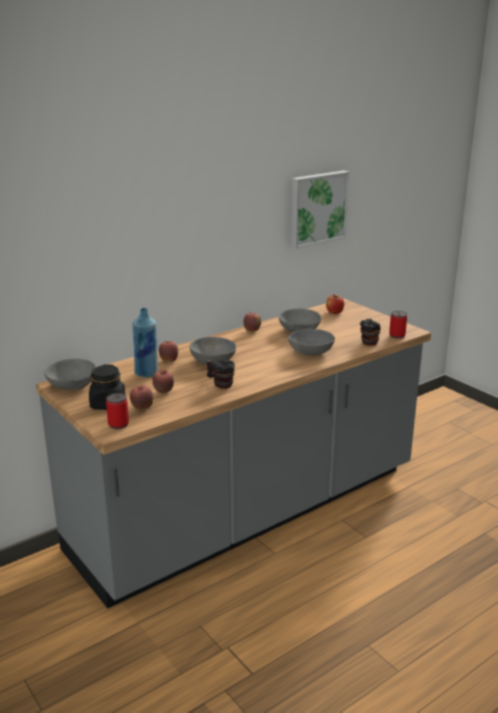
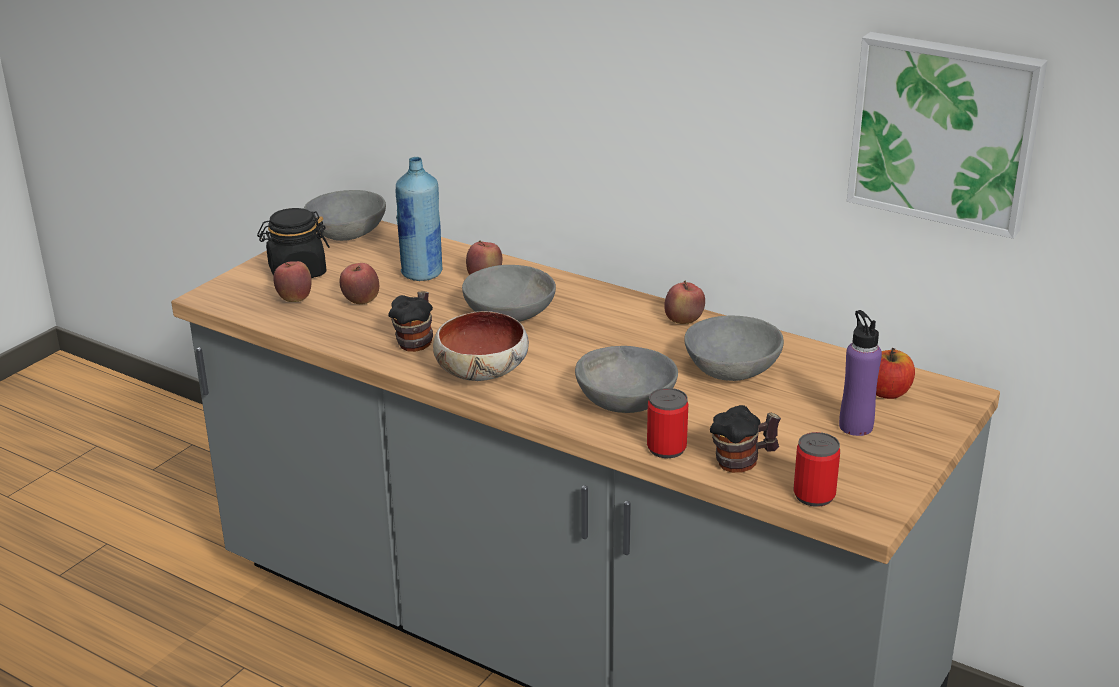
camera: 70 degrees right, 5 degrees up
(118, 424) = (234, 295): can -> can (666, 448)
(263, 374) = (481, 371): none -> bowl
(355, 321) = (855, 426): none -> purple bottle

